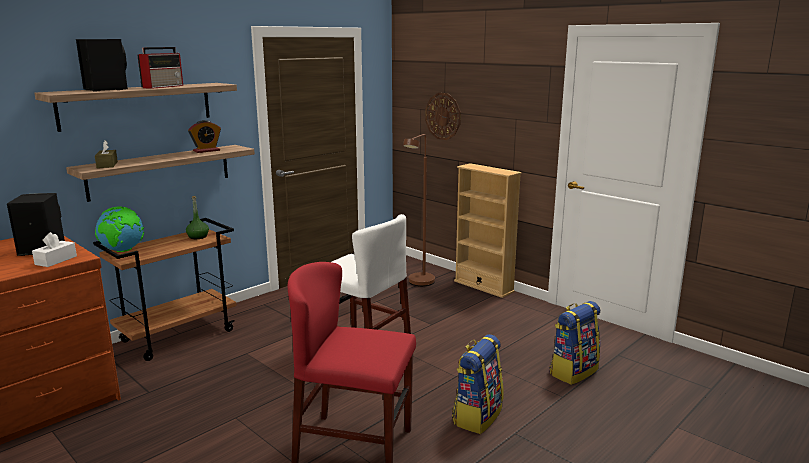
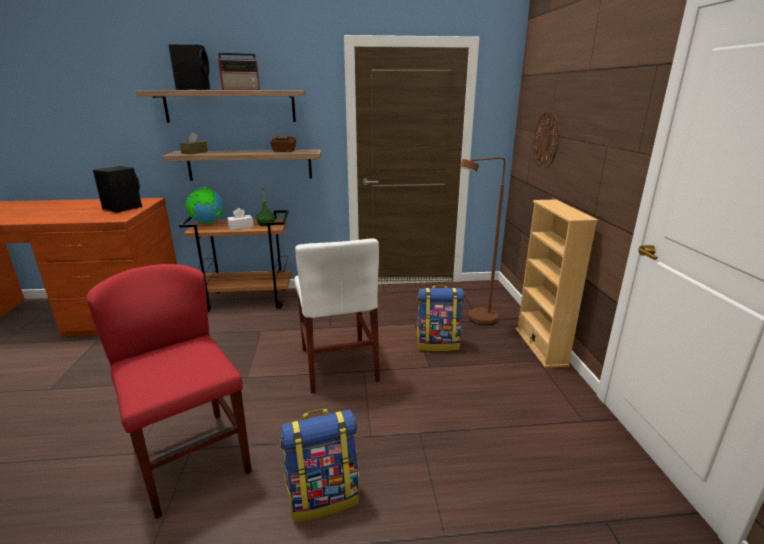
camera: 40 degrees right, 5 degrees up
(56, 260) = (105, 217): white tissue box -> white tissue box (241, 226)
(206, 151) = (283, 151): alarm clock -> brown tissue box
(573, 371) = (506, 508): backpack -> backpack (438, 343)

